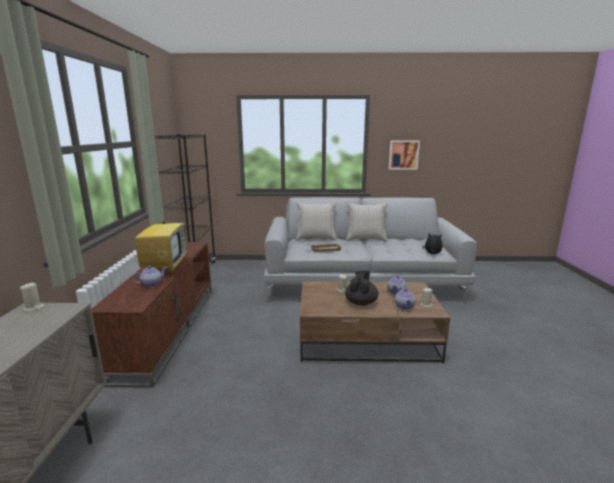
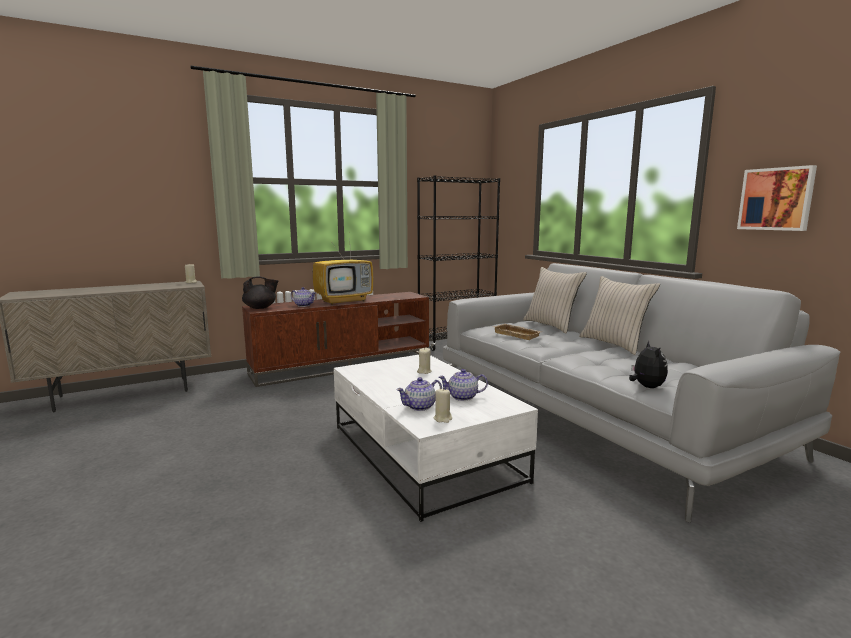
camera: 60 degrees right, 5 degrees down
(361, 302) = (401, 384): black teapot -> black teapot (260, 308)
(367, 339) = (425, 453): brown coffee table -> white coffee table

